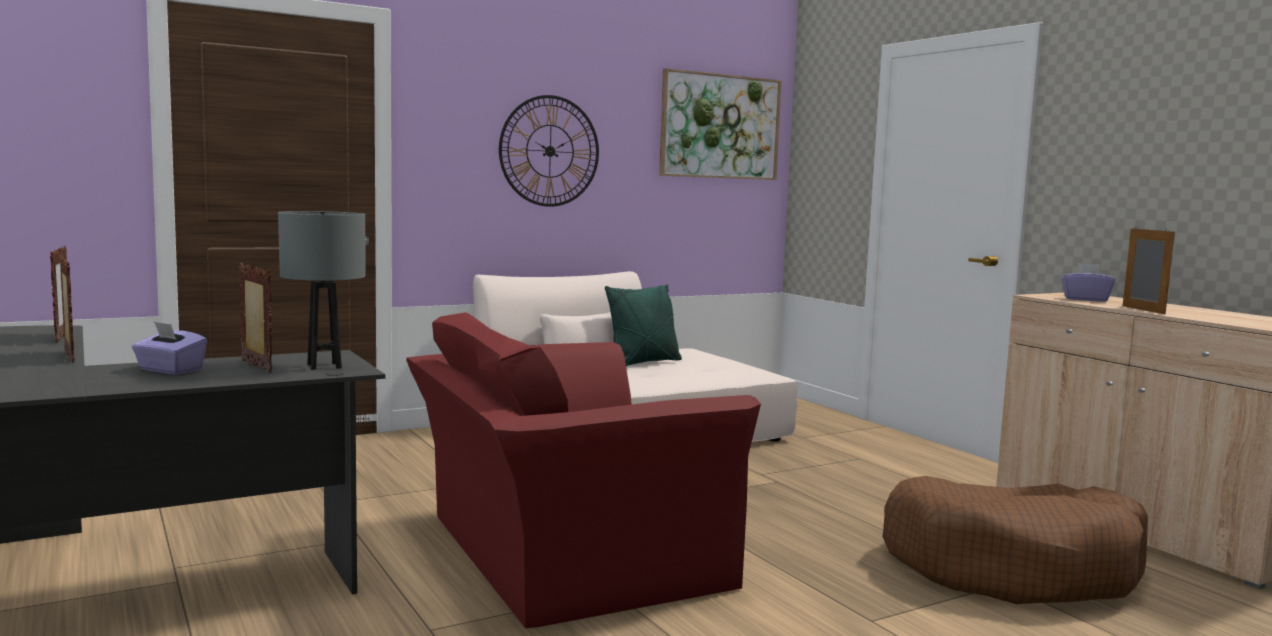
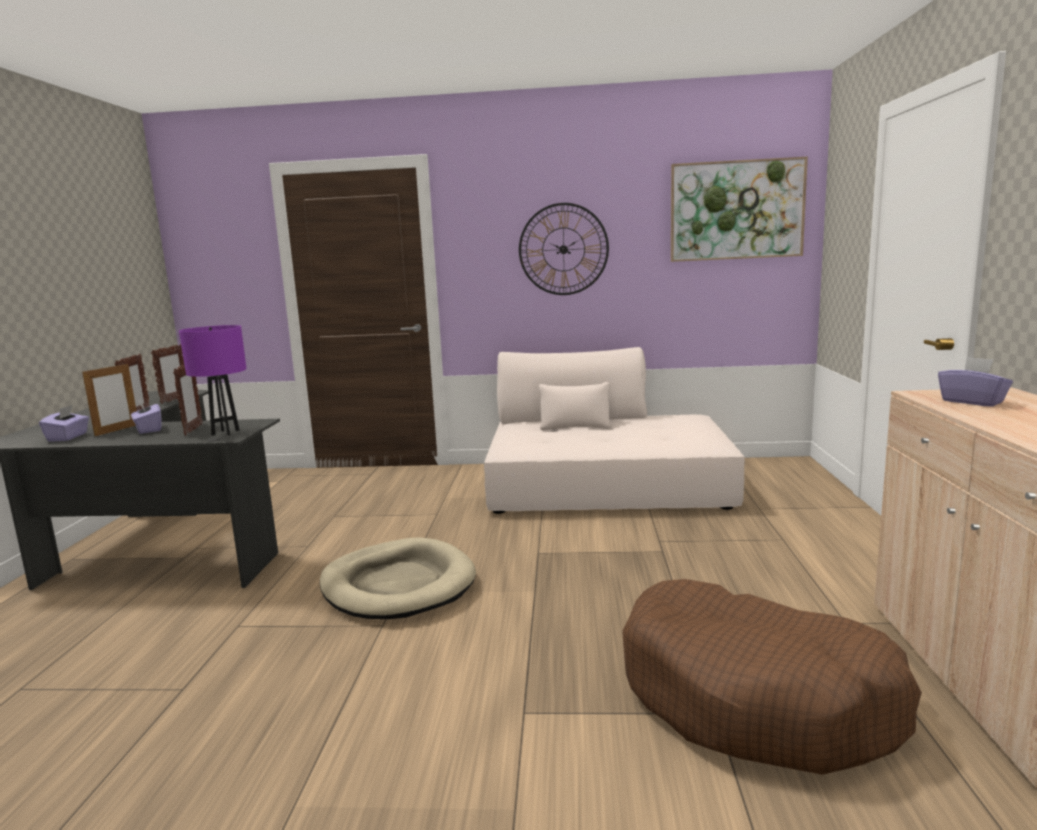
camera: 35 degrees right, 5 degrees up
(40, 386) = (68, 437): none -> purple tissue box
(324, 366) = (225, 432): grey table lamp -> purple table lamp
(561, 553) = (398, 585): red armchair -> beige dog bed
(643, 363) = (624, 428): green pillow -> none
(1143, 310) = (999, 424): picture frame -> picture frame (117, 430)

